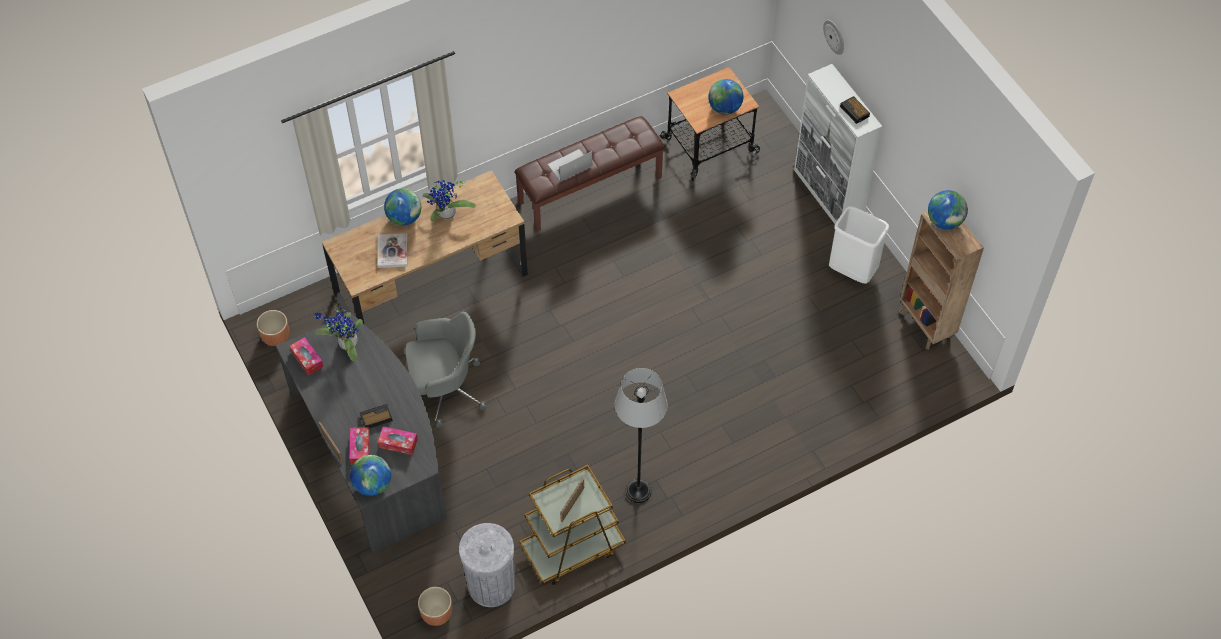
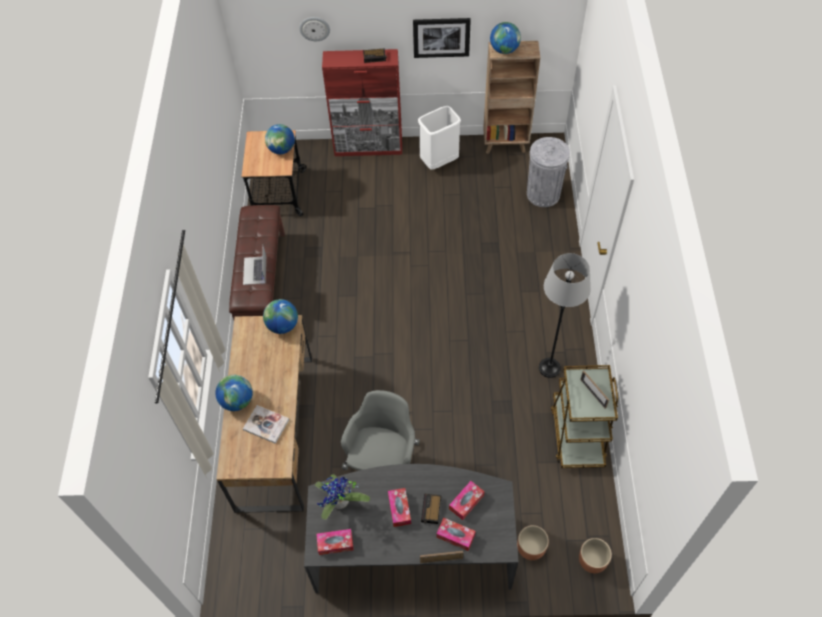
camera: 60 degrees left, 0 degrees up
(275, 336) = (246, 581): brown planter -> brown planter (530, 548)
(364, 393) = (399, 509): none -> tissue box
(372, 484) = (498, 540): globe -> globe (282, 325)
(446, 215) = (257, 368): potted plant -> none
(491, 585) = (584, 507): grey trash can -> grey trash can (543, 194)
(828, 195) = (368, 147): white cabinet -> red cabinet
(917, 154) = (441, 37): none -> picture

